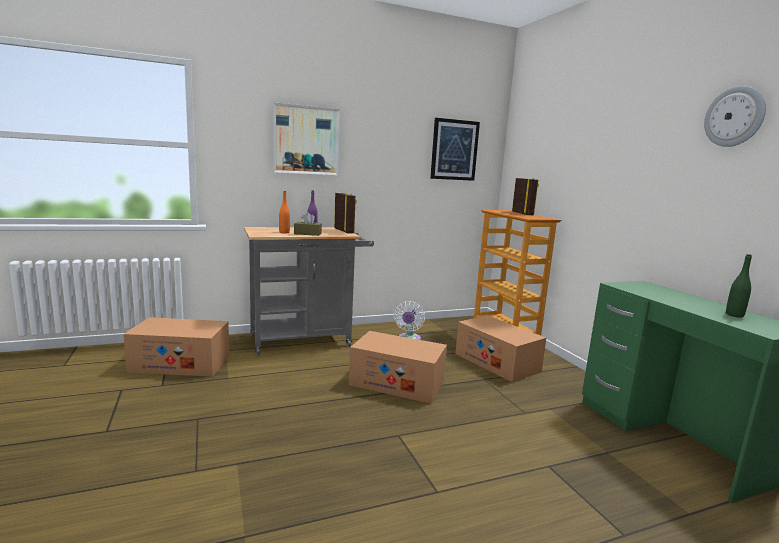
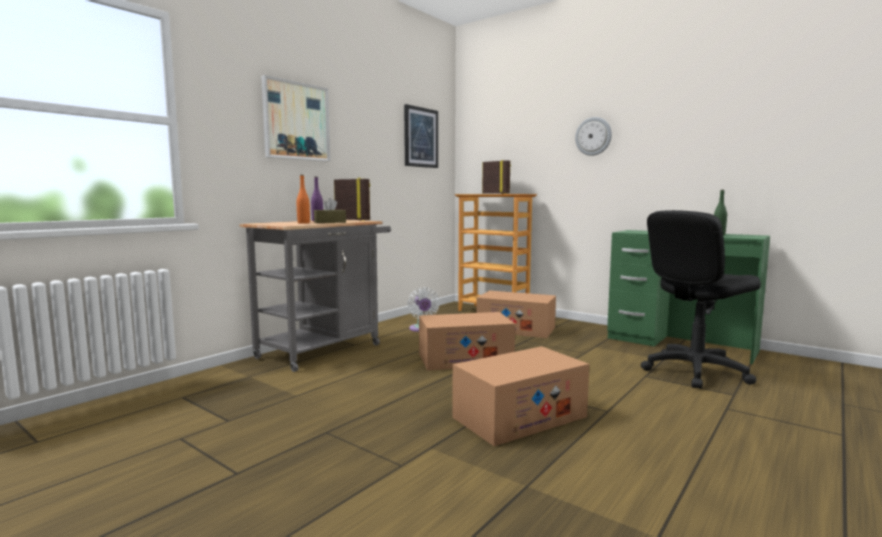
camera: 30 degrees left, 5 degrees down
(180, 363) = (214, 399): cardboard box -> cardboard box (519, 417)
(623, 483) = (694, 371): none -> black office chair
(734, 117) = (681, 97): wall clock -> wall clock (593, 136)

